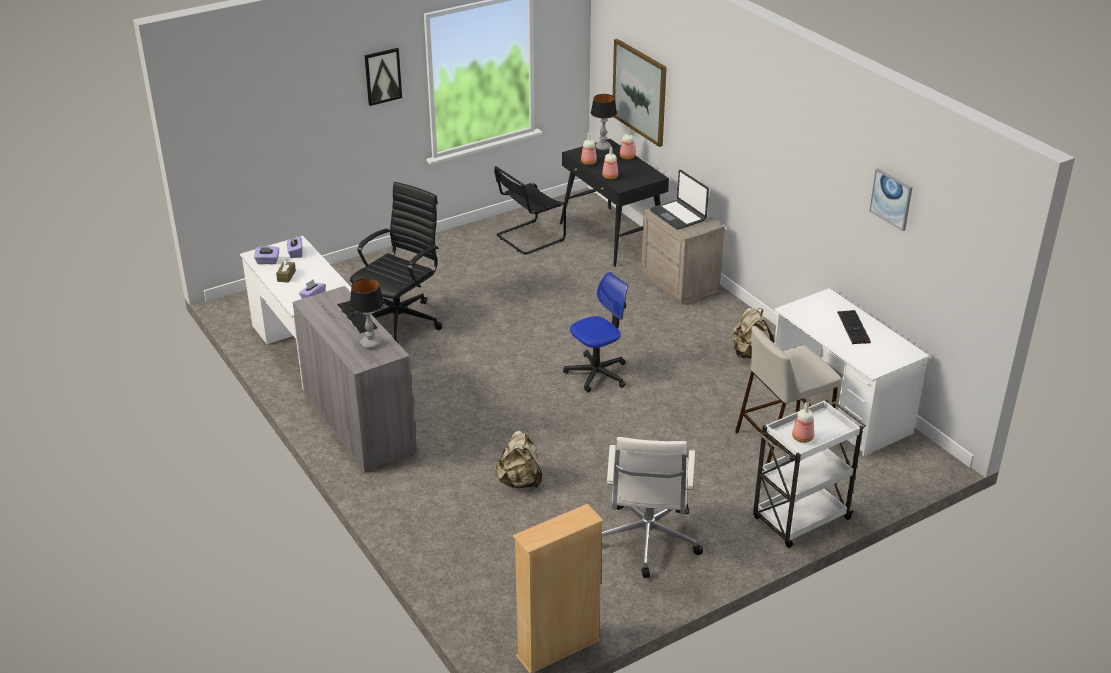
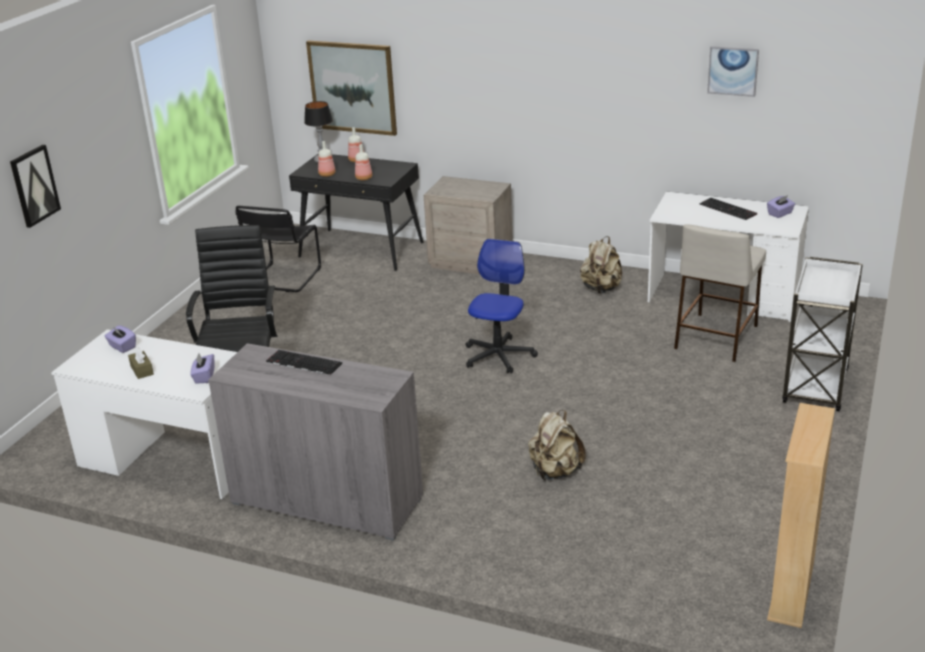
camera: 35 degrees left, 5 degrees down
(267, 261) = (98, 366): purple tissue box -> purple tissue box (780, 214)
(371, 344) = (357, 379): table lamp -> none
(382, 76) = (108, 125): picture -> picture (34, 185)
(646, 541) = (730, 464): white office chair -> none
(678, 215) = (460, 188): laptop -> none
(802, 437) = (828, 292): bottle -> none

